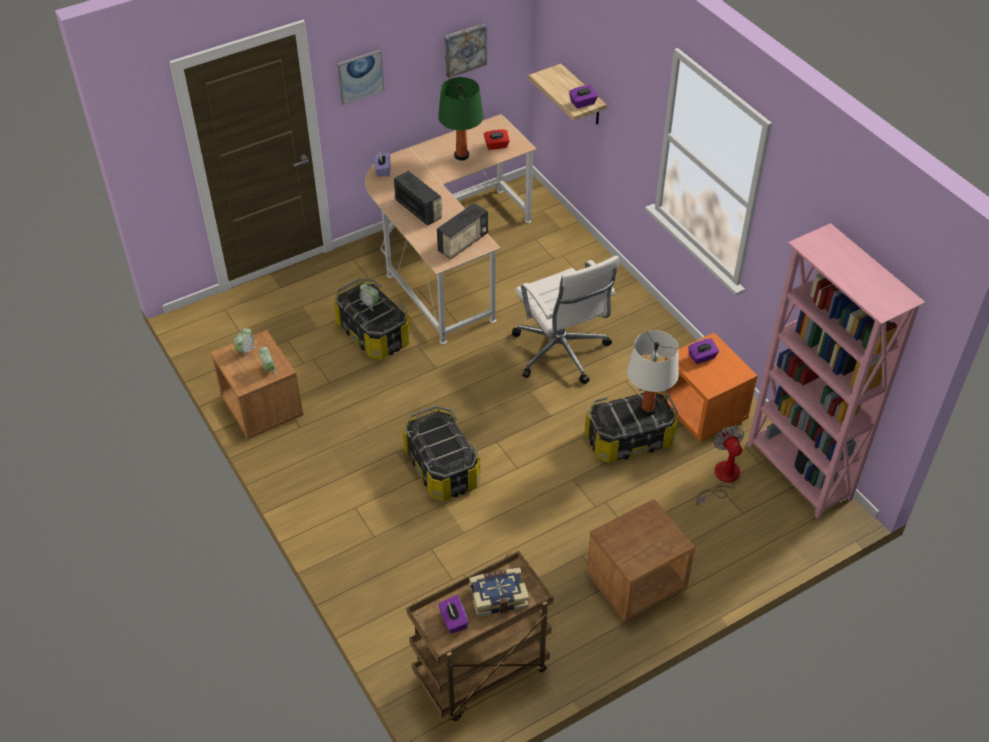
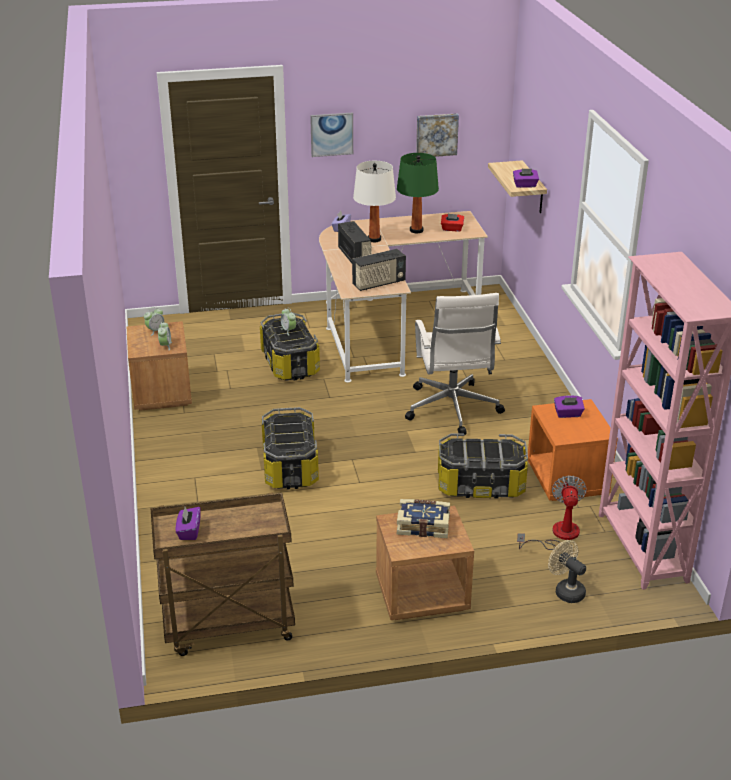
camera: 20 degrees right, 15 degrees down
(498, 596) = (242, 524): book -> book (423, 525)
(647, 409) = (499, 451): white table lamp -> white table lamp (374, 239)
(755, 539) = (566, 590): none -> beige fan

